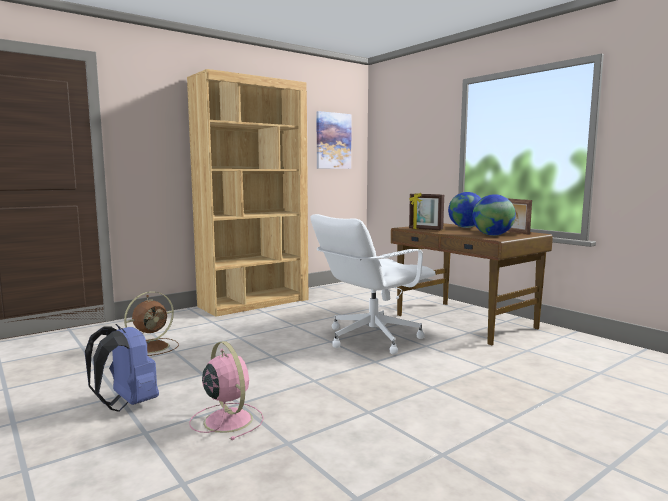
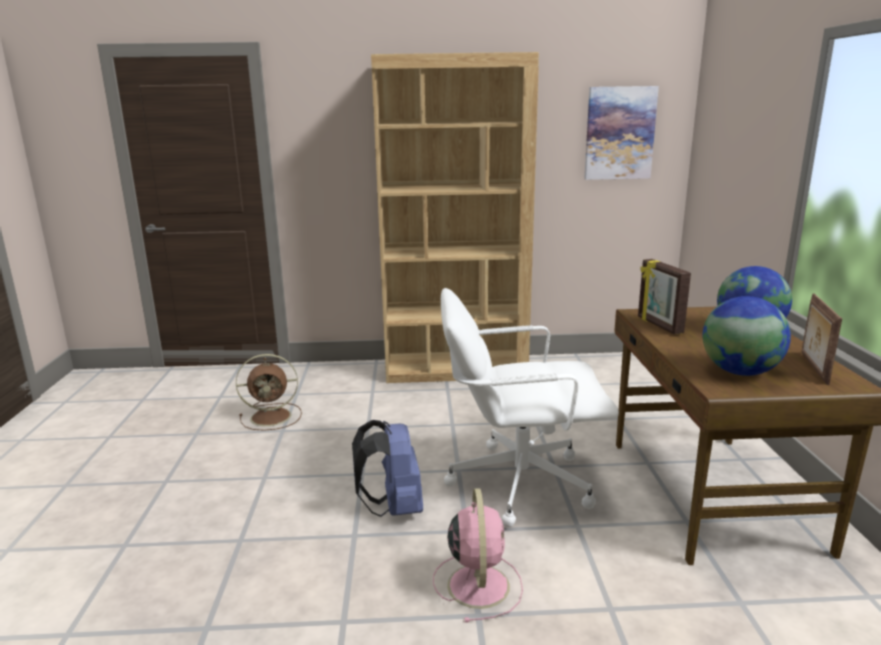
camera: 35 degrees right, 10 degrees up
(127, 404) = (158, 497): blue backpack -> blue backpack (393, 508)
(227, 419) = (202, 560): pink fan -> pink fan (478, 583)

